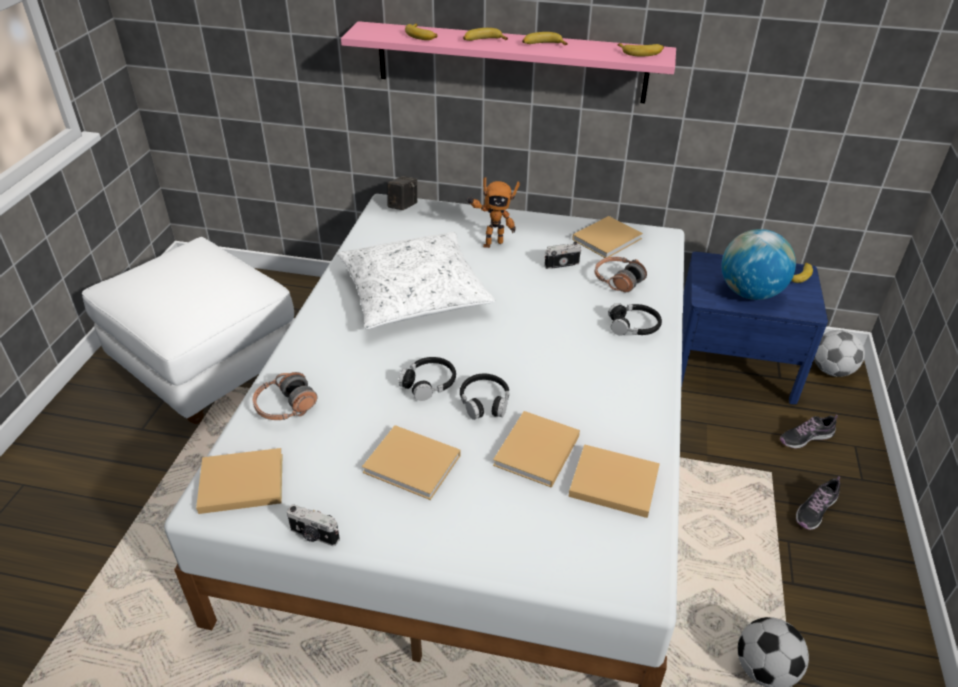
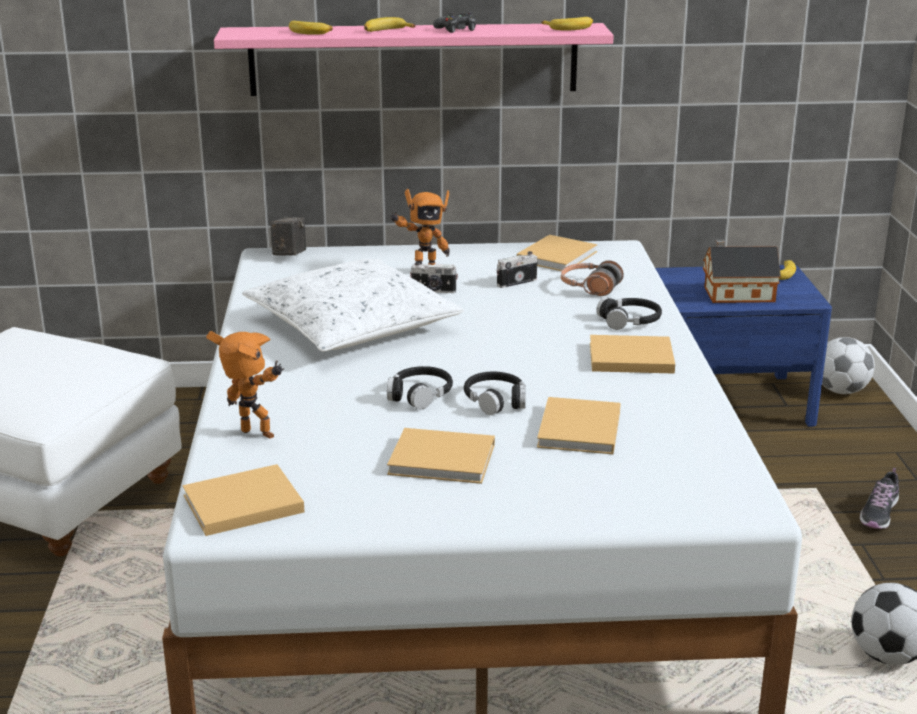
camera: 15 degrees left, 15 degrees down
(285, 406) = (254, 436): headphones -> toy robot
(314, 536) = (362, 531): camera -> camera (433, 291)
(543, 45) = (456, 29): banana -> black game controller
(611, 482) = (676, 441): beige book -> beige book (628, 358)
(749, 293) = (736, 294): globe -> toy house
(805, 438) = (839, 453): shoe -> none

